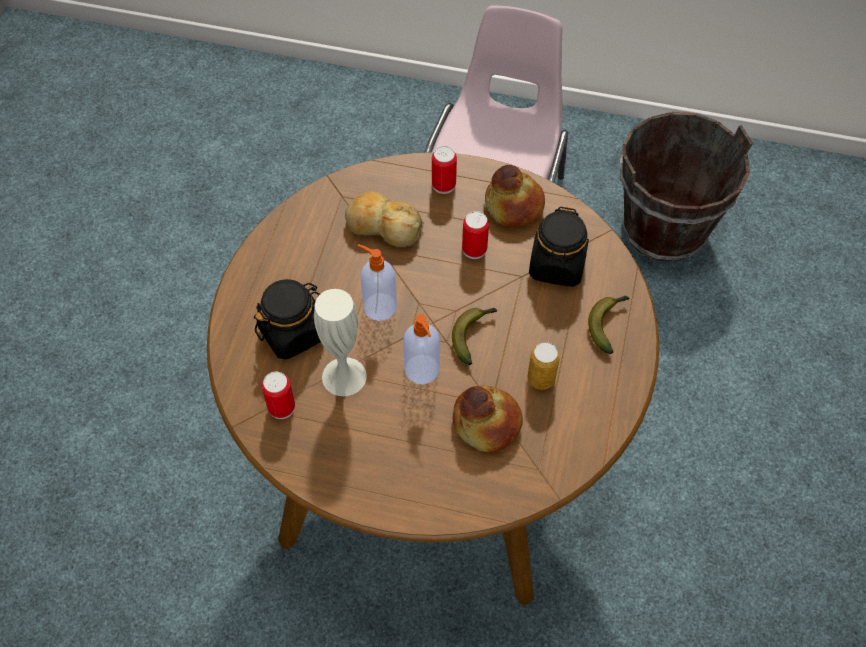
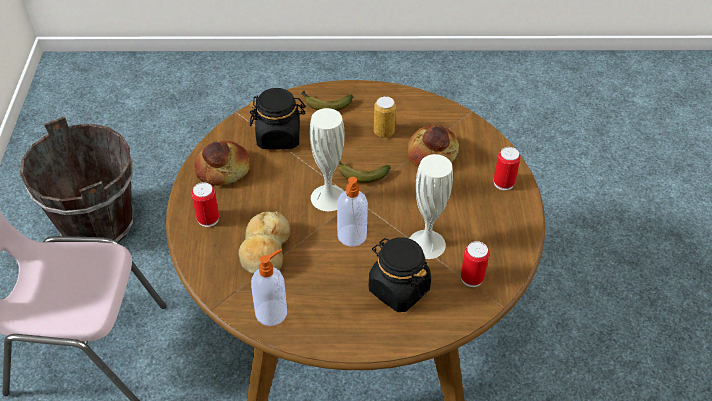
camera: 105 degrees left, 10 degrees down
(422, 370) = (402, 197): soap dispenser -> soap dispenser (272, 312)
(443, 296) = (328, 197): none -> white vase
(474, 249) = (275, 186): can -> can (503, 183)

